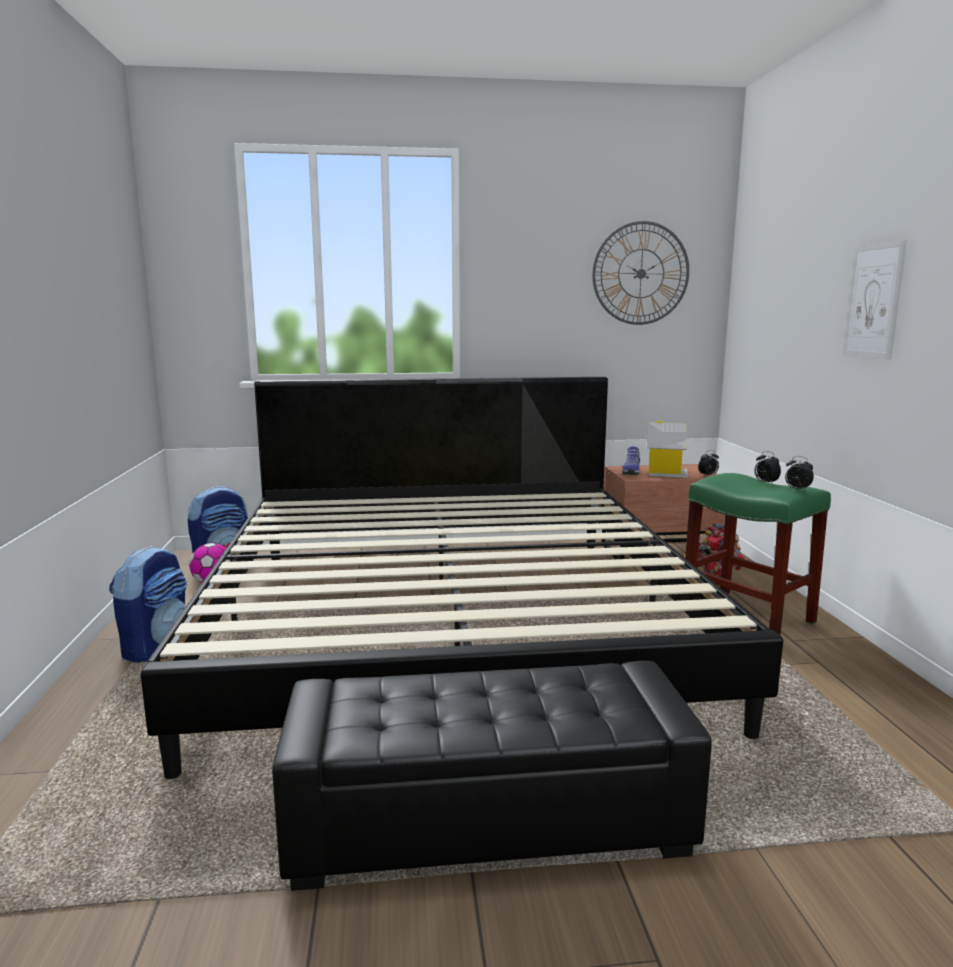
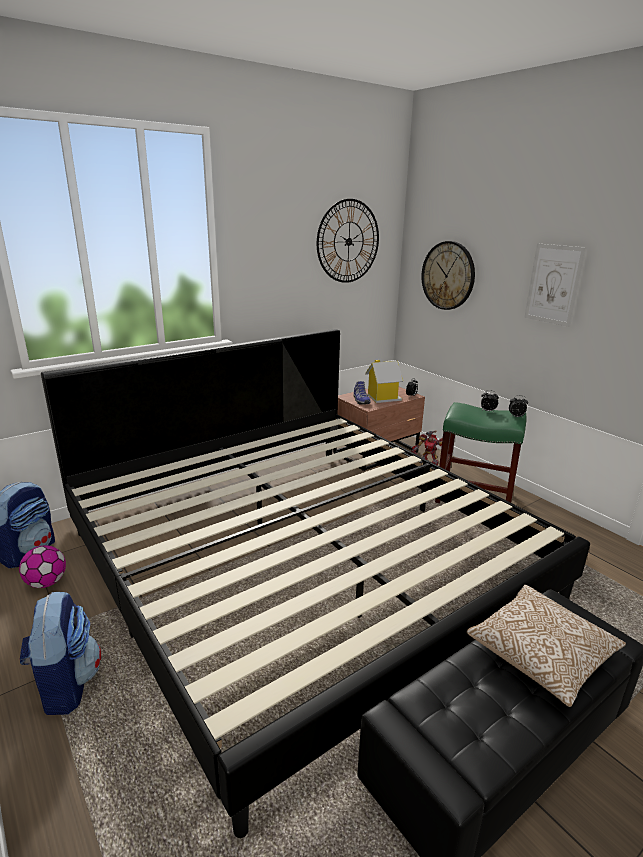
camera: 30 degrees left, 10 degrees up
(544, 698) = (540, 655): none -> pillow
(769, 312) = (448, 275): none -> wall clock

